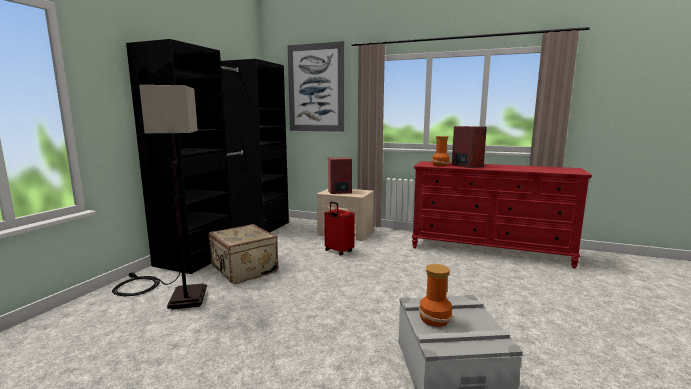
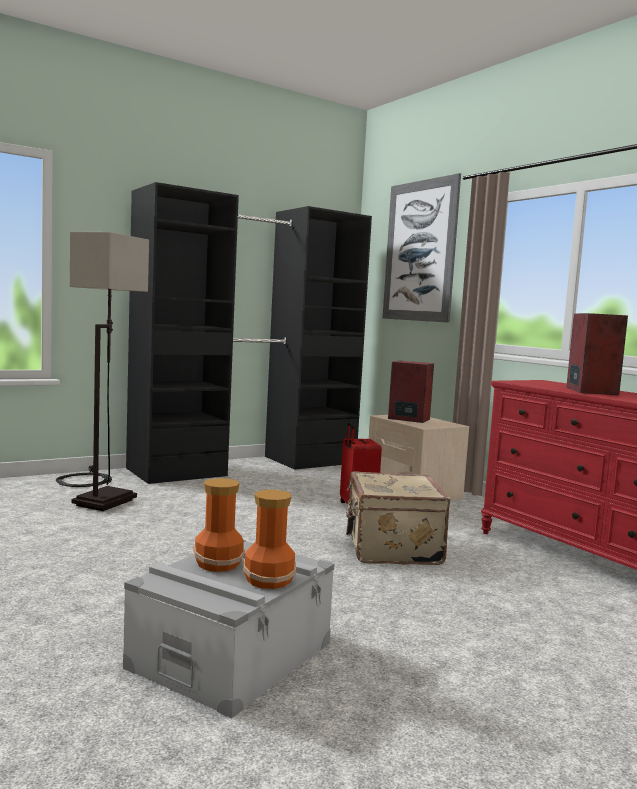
camera: 35 degrees right, 5 degrees down
(243, 270) = (203, 495): beige suitcase -> beige suitcase (391, 548)
(440, 165) = (542, 385): vase -> vase (269, 579)

